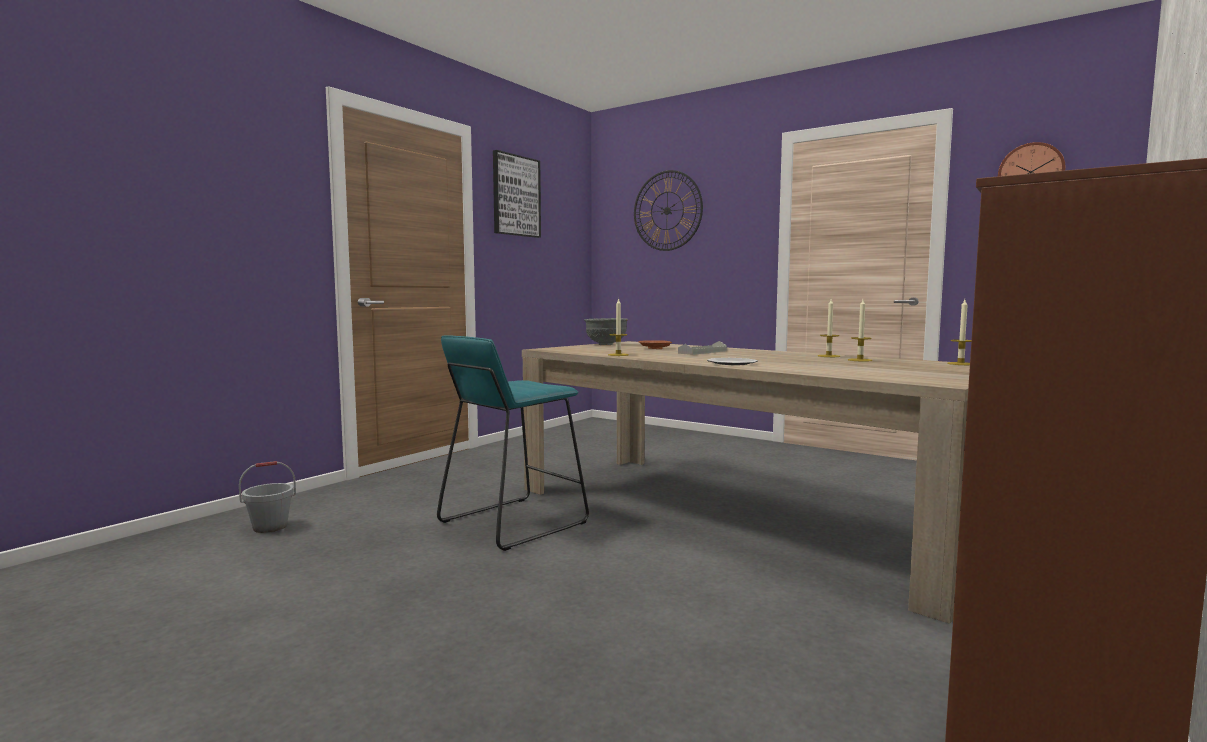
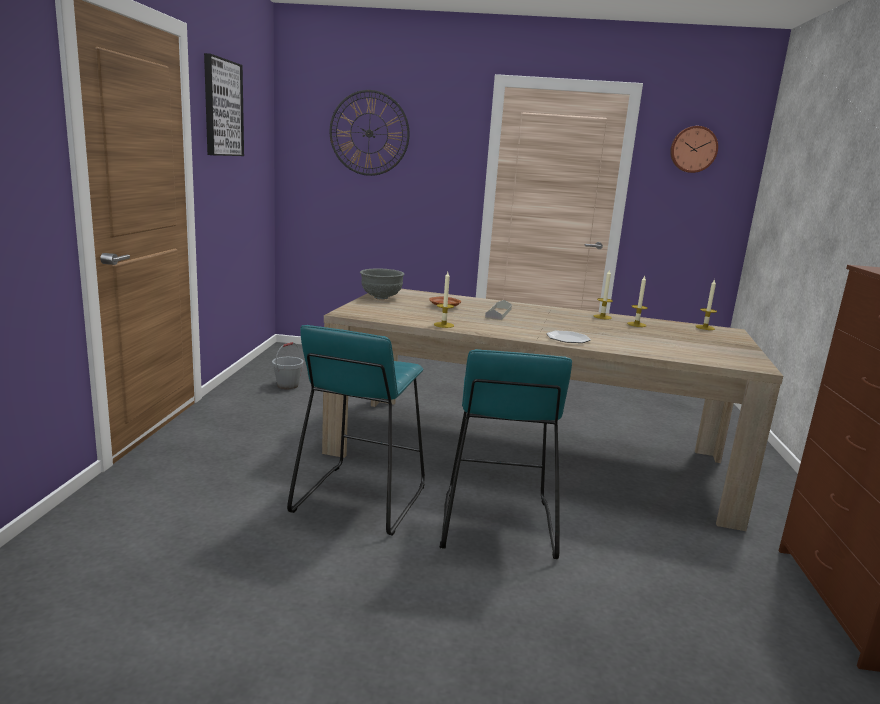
camera: 30 degrees left, 10 degrees up
(270, 527) = (96, 561): grey bucket -> grey bucket (287, 385)
(618, 560) = (496, 523): none -> turquoise stool

